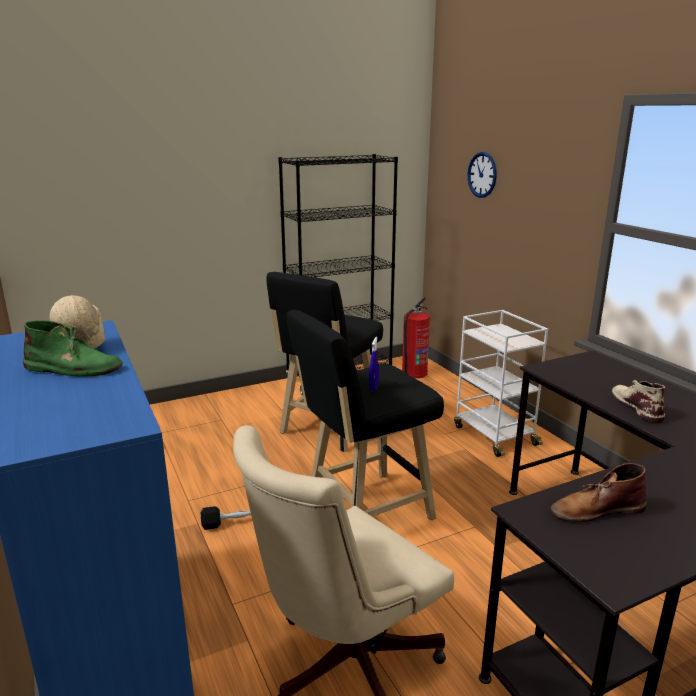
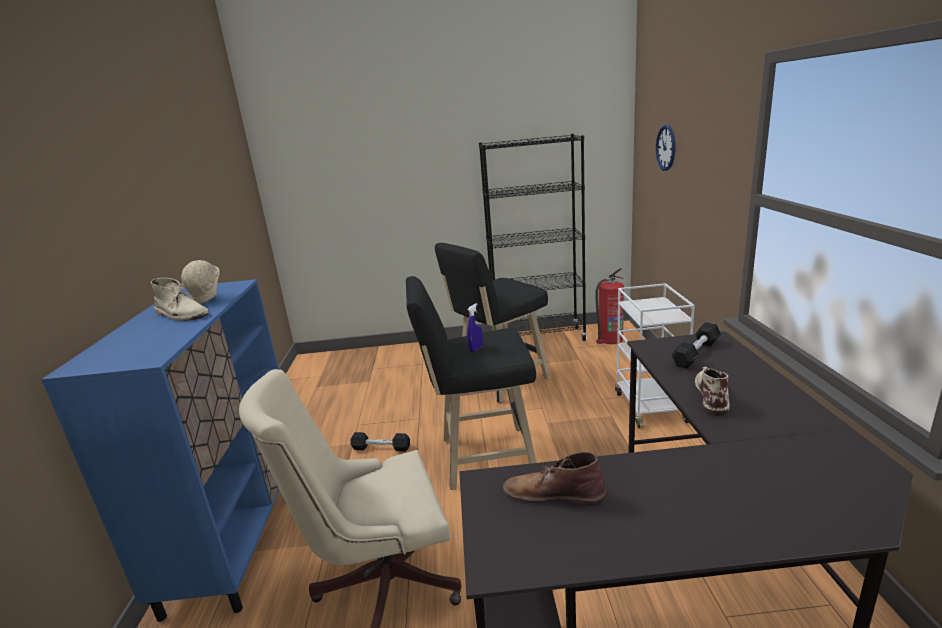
camera: 25 degrees right, 0 degrees up
(74, 368) = (182, 314): green boot -> beige boot
(589, 372) = (696, 353): none -> black dumbbell

